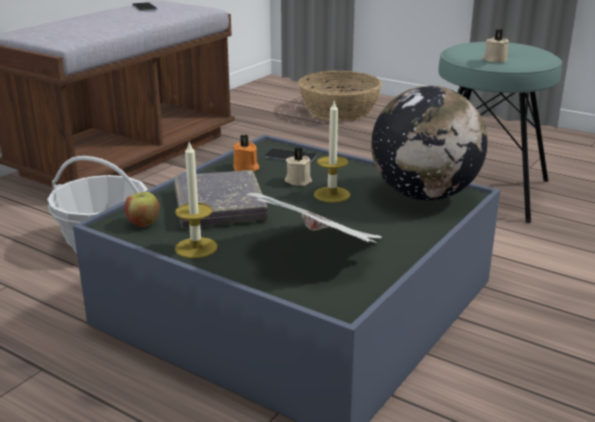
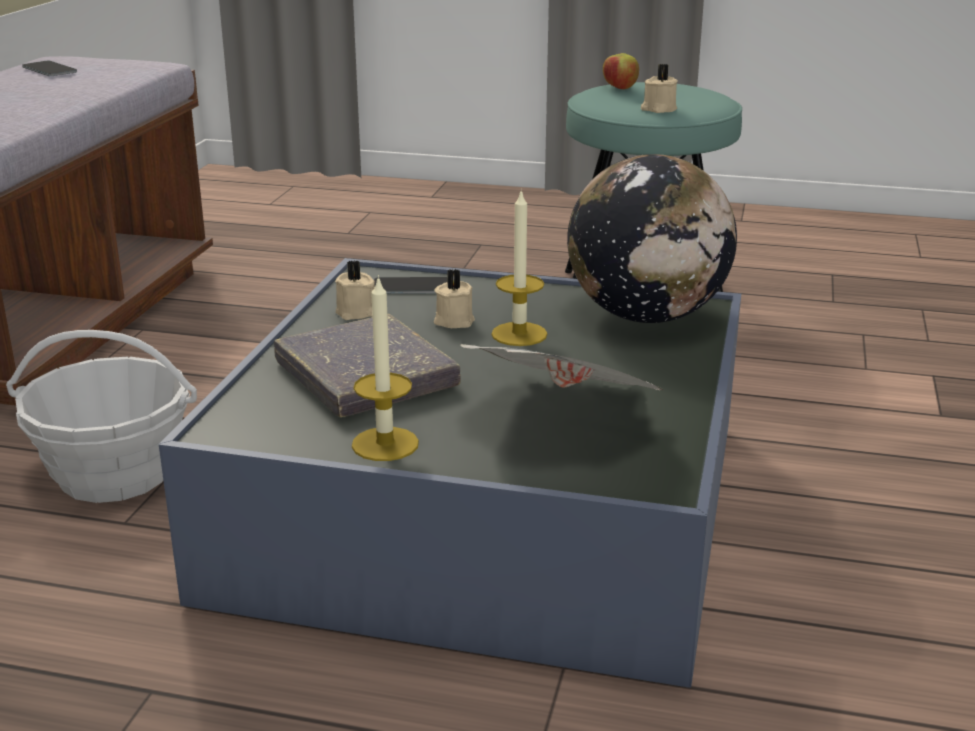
camera: 20 degrees left, 0 degrees up
(143, 223) = (269, 422): apple -> apple (619, 88)
(246, 167) = (358, 313): orange candle -> beige candle
(339, 111) = (358, 210): basket -> none

